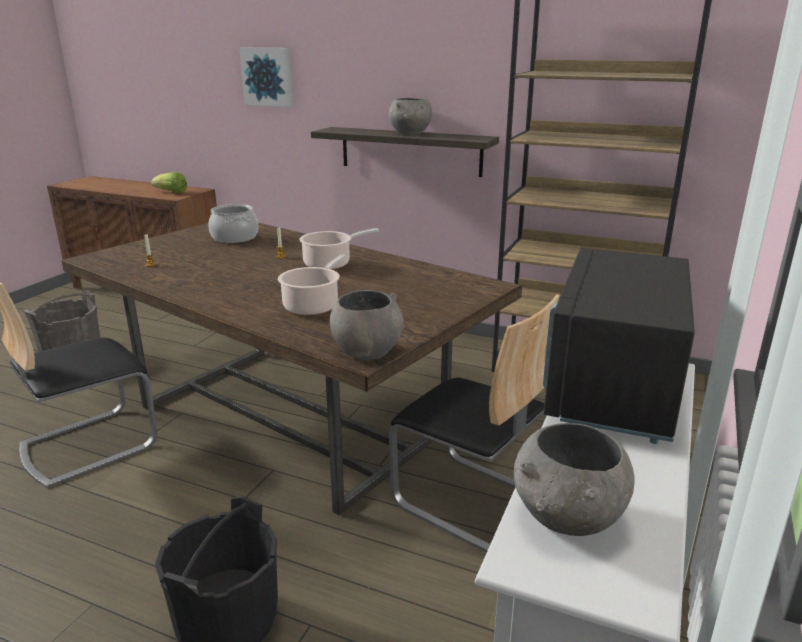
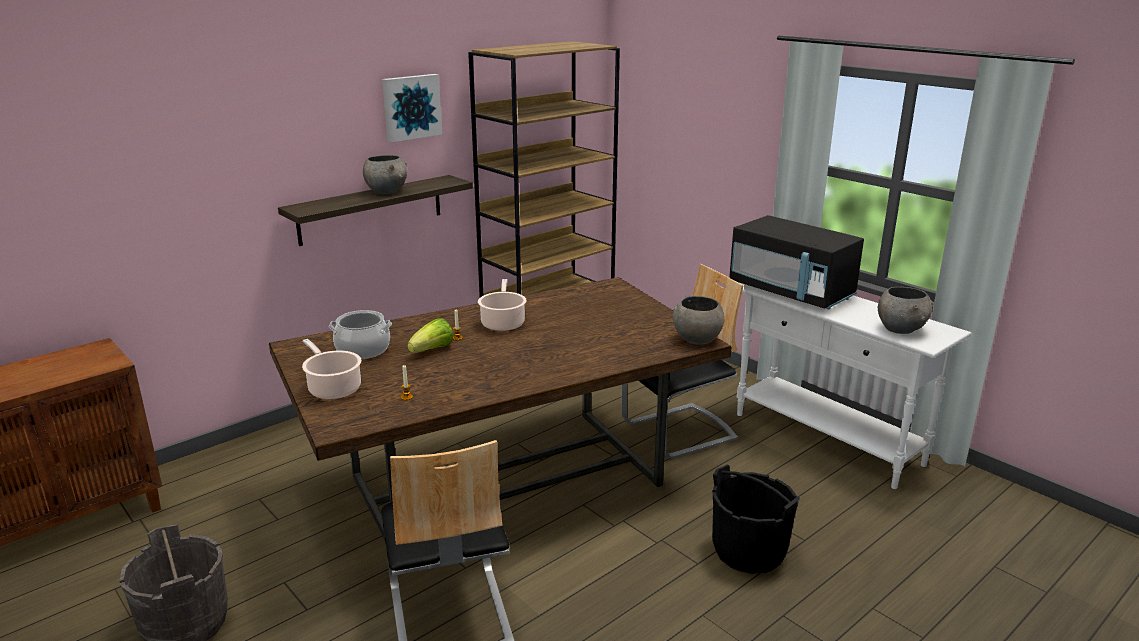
camera: 65 degrees left, 0 degrees up
(171, 192) = (77, 364): lettuce -> lettuce (432, 350)
(268, 76) = (182, 166): picture -> picture (411, 107)
(313, 305) = (597, 343): cooking pot -> cooking pot (333, 388)

